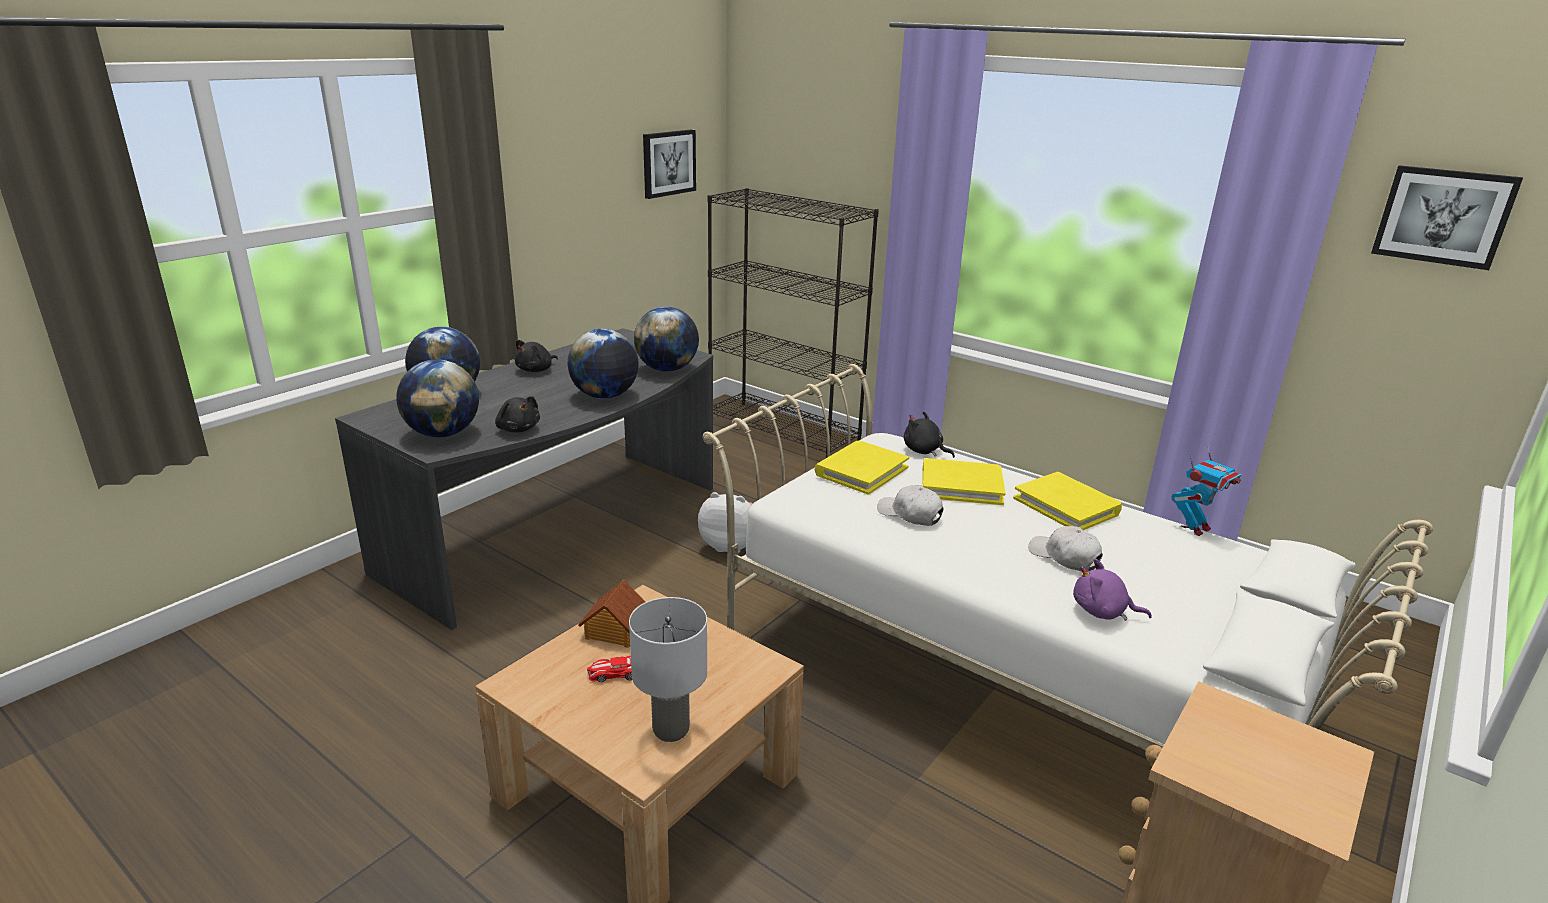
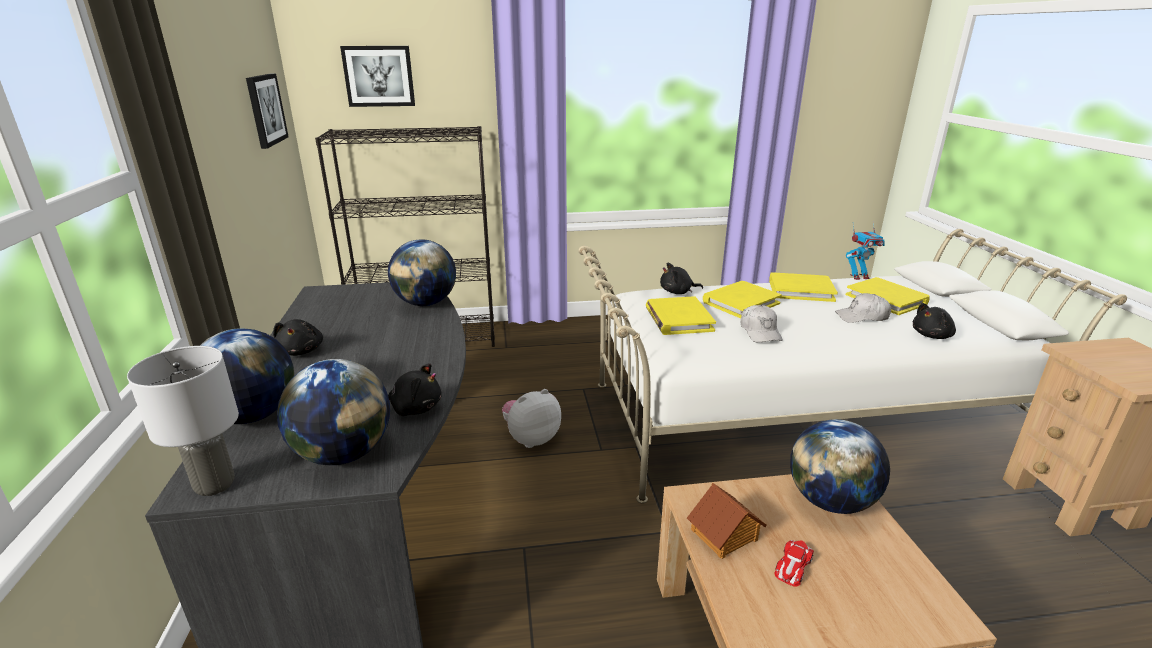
camera: 45 degrees left, 0 degrees up
(605, 396) = (425, 344): globe -> globe (830, 501)
(669, 731) = (901, 575): white table lamp -> white table lamp (212, 486)
(910, 514) = (760, 331): white cap -> white cap turned 90 degrees counterclockwise
(1102, 612) = (932, 336): purple plush toy -> black plush toy
(1155, 560) = (886, 299): none -> yellow book
(1195, 528) = (858, 277): toy robot -> toy robot turned 75 degrees clockwise
(1443, 216) = (851, 70): picture -> picture (379, 76)

